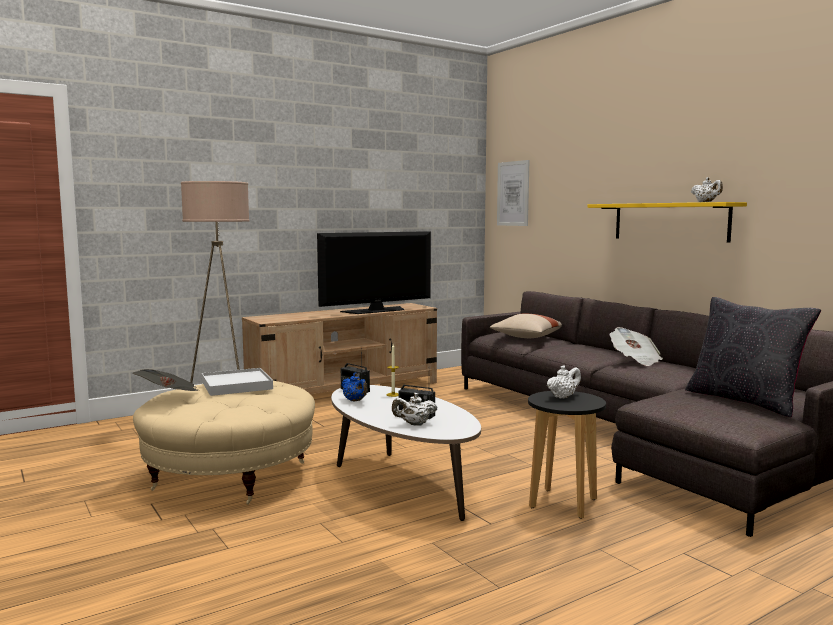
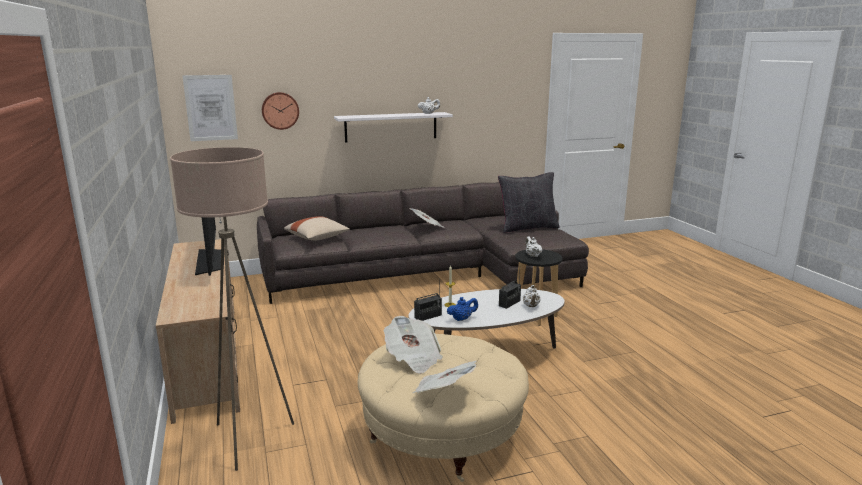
camera: 75 degrees left, 10 degrees up
(236, 385) = (413, 358): white tray -> newspaper
(561, 197) = (280, 110): none -> wall clock
(670, 221) = (391, 127): yellow shelf -> white shelf

